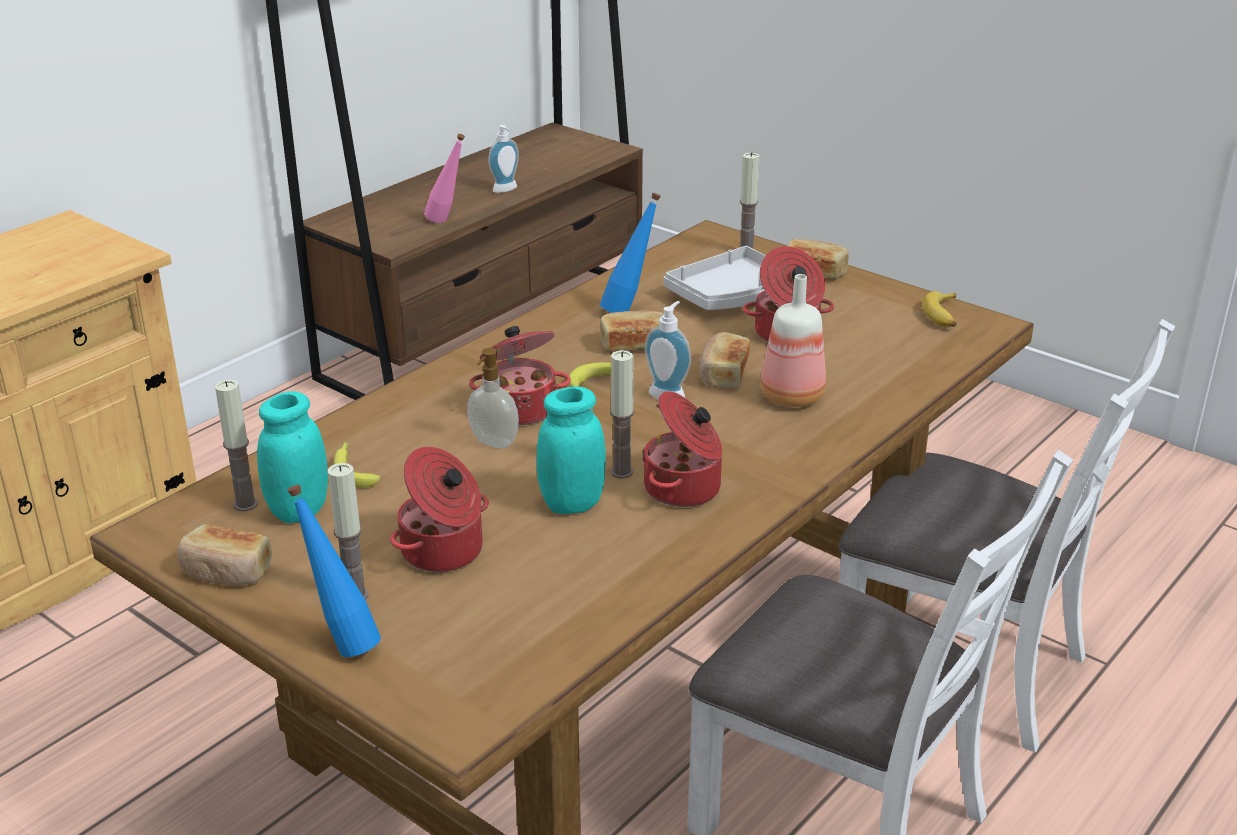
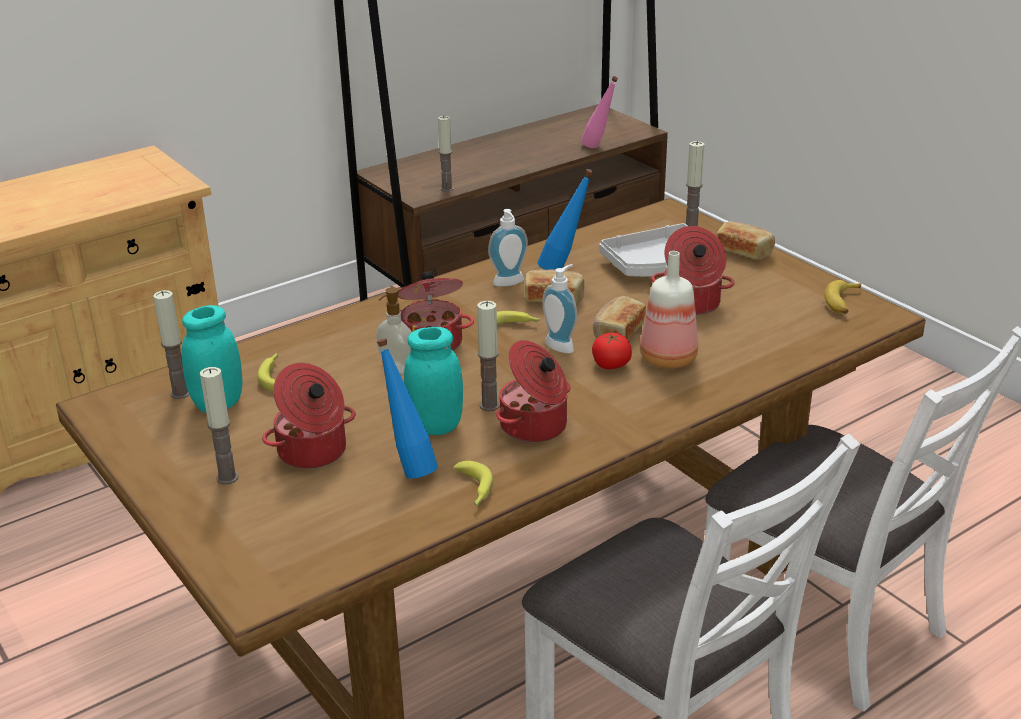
camera: 15 degrees right, 0 degrees up
(226, 572) = (140, 445): bread -> none
(342, 642) = (199, 513): blue bottle -> blue bottle (409, 467)
(420, 233) = (447, 189): none -> candle
(447, 222) = (473, 181): pink bottle -> pink bottle (598, 148)
(506, 190) = (534, 159): soap dispenser -> soap dispenser (510, 284)
(651, 569) = (474, 490): none -> banana
(733, 410) = (611, 365): none -> tomato

